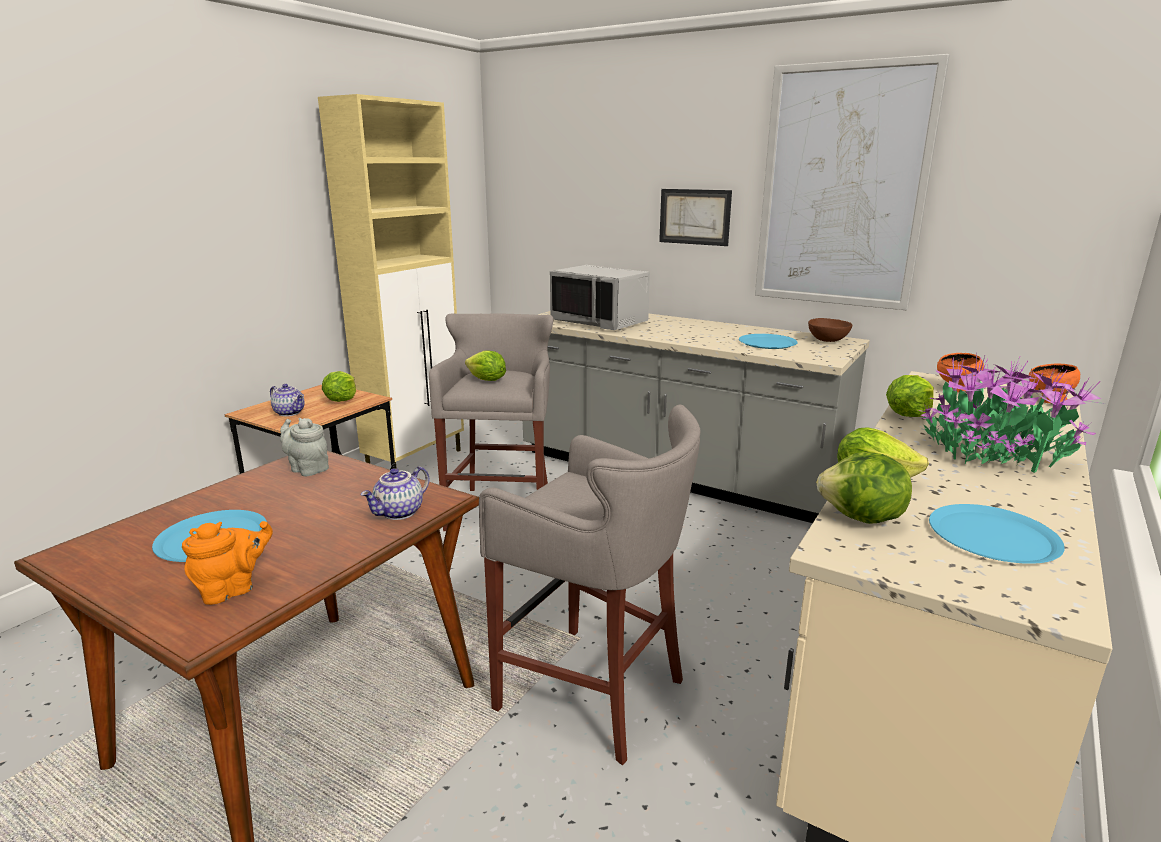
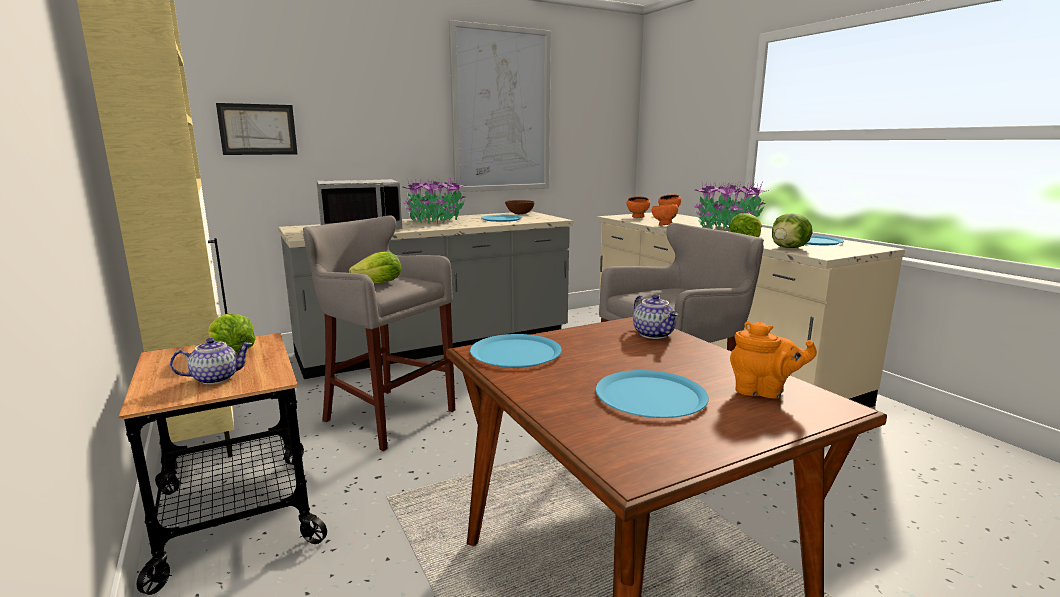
camera: 60 degrees left, 5 degrees down
(233, 589) = (763, 392): orange teapot -> orange teapot turned 120 degrees clockwise
(307, 469) = (516, 353): grey teapot -> blue plate
(694, 217) = (397, 134): picture -> picture (258, 129)
(698, 327) = (435, 220): none -> potted plant
(908, 414) = (663, 226): lettuce -> orange bowl

